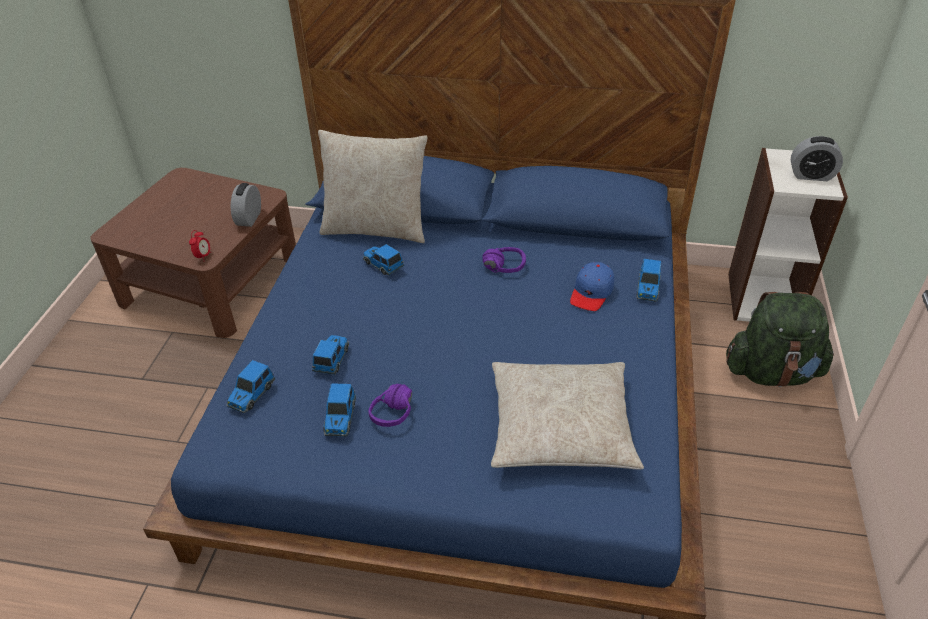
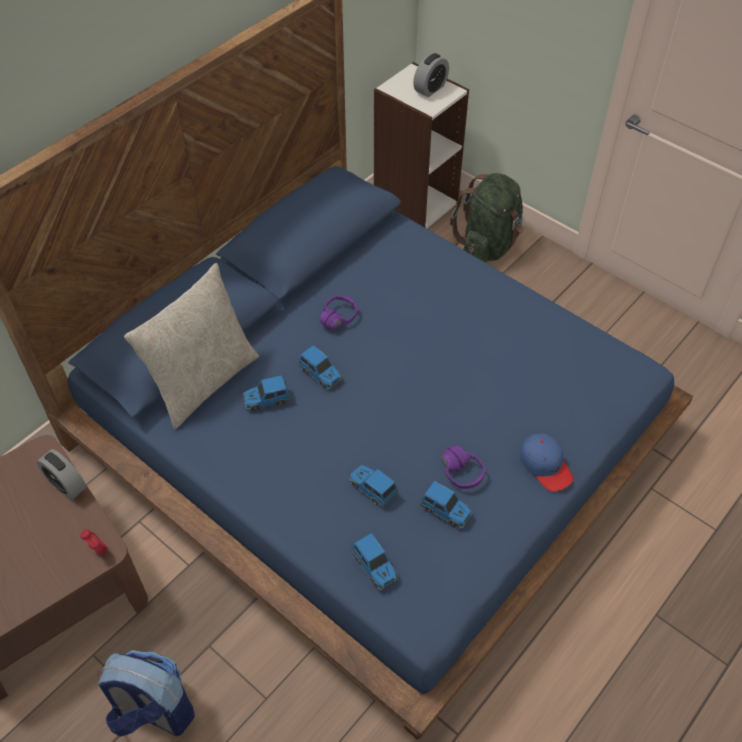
camera: 60 degrees left, 10 degrees up
(140, 384) = (153, 711): none -> backpack
(560, 426) = (541, 375): beige pillow -> none
(591, 292) = (415, 282): blue cap -> blue cap (545, 465)
(647, 288) = (434, 249): toy car -> toy car (321, 374)

